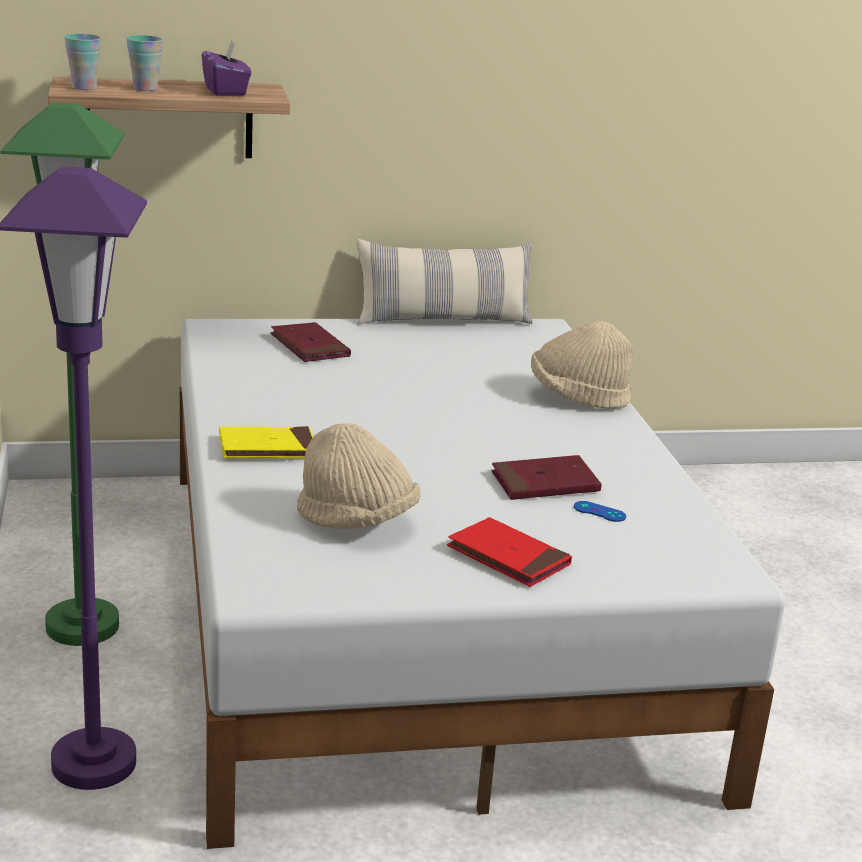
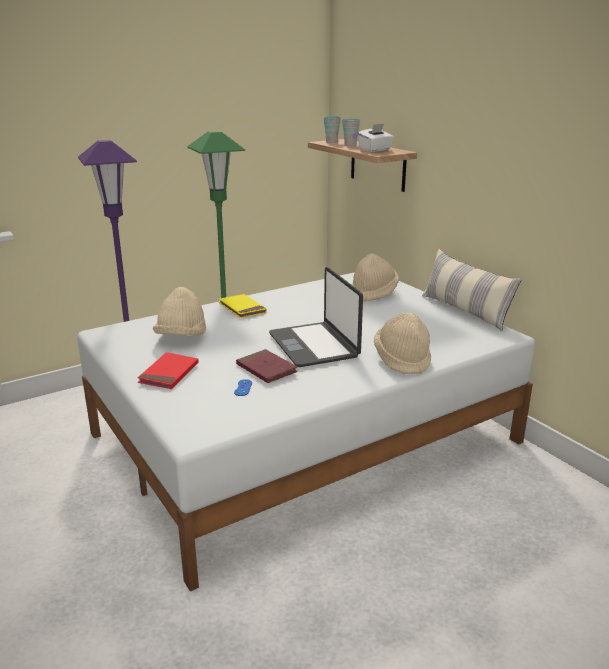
camera: 70 degrees right, 0 degrees up
(226, 91) = (375, 150): purple tissue box -> white tissue box
(310, 346) = (374, 293): red book -> beige hat
(484, 434) = (314, 345): none -> laptop

